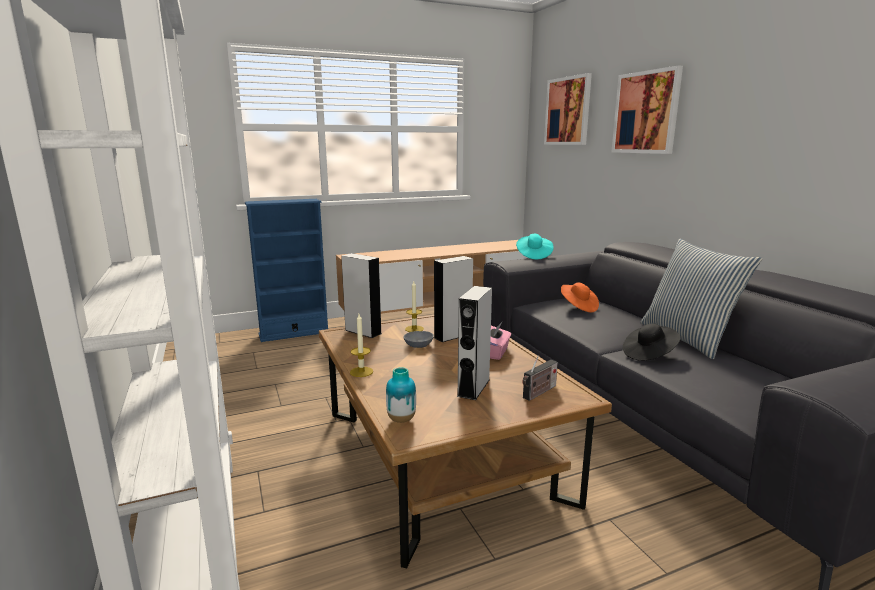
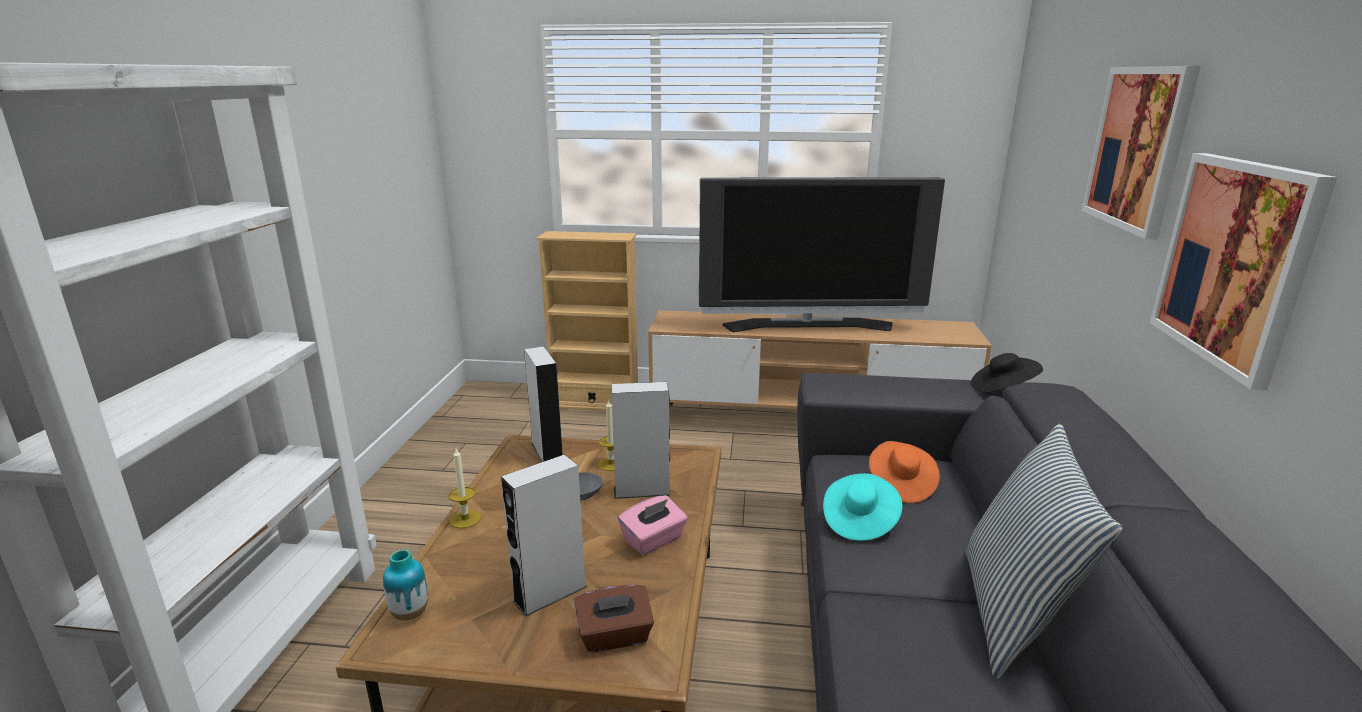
camera: 30 degrees right, 5 degrees up
(294, 333) = (595, 404): blue bookcase -> beige bookcase
(443, 250) = (809, 326): none -> television
(533, 255) = (887, 374): turquoise hat -> turquoise hat (859, 521)
(538, 393) = (615, 637): radio -> brown tissue box
(568, 111) = (1051, 118): picture -> picture (1235, 262)
(649, 354) = (893, 623): black hat -> black hat (1002, 389)

